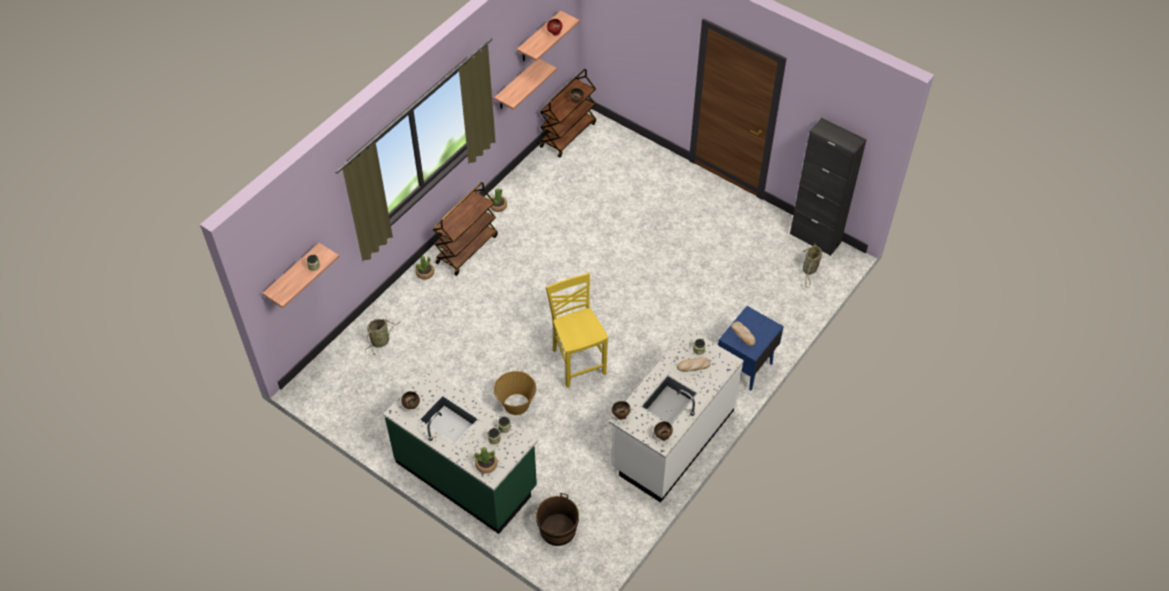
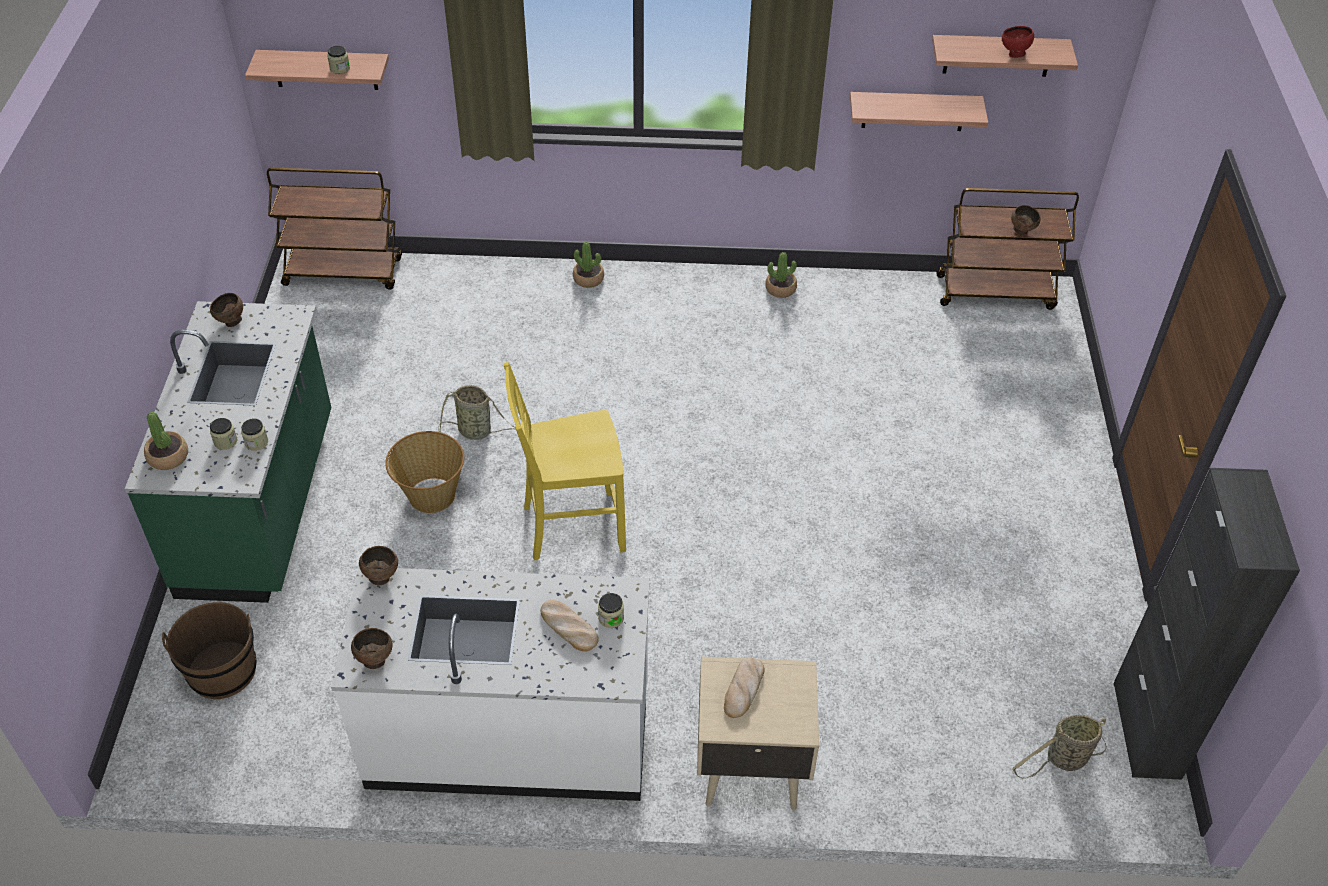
camera: 55 degrees right, 5 degrees down
(381, 341) = (434, 297): basket -> basket (477, 431)
(467, 248) = (671, 297): brown cart -> brown cart (344, 272)
(578, 361) = (571, 526): yellow chair -> yellow chair turned 135 degrees counterclockwise
(744, 367) = (749, 769): blue nightstand -> beige nightstand

